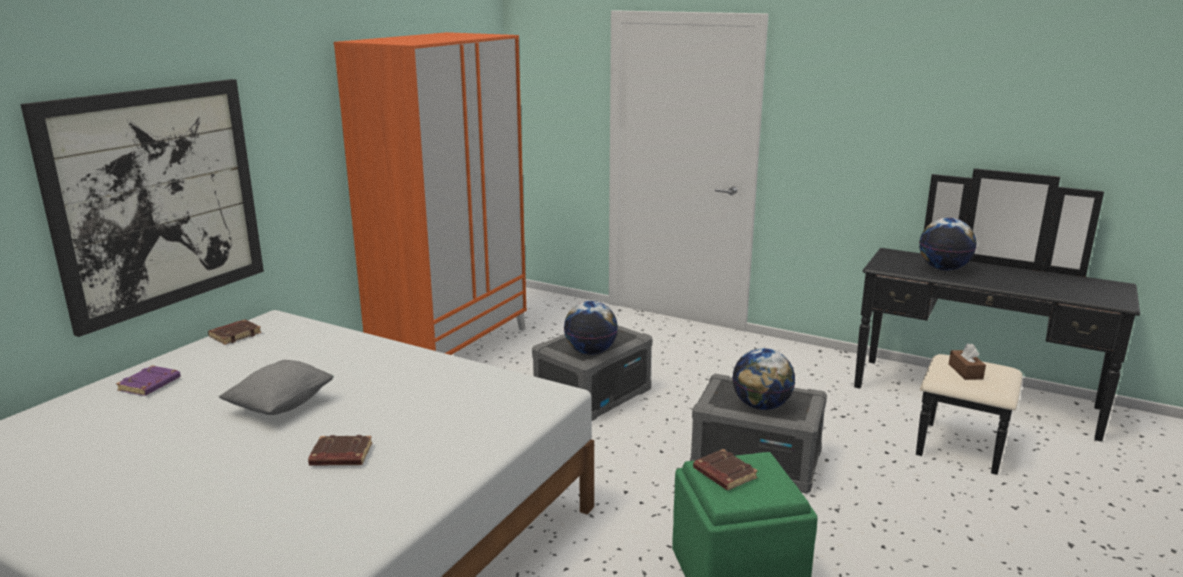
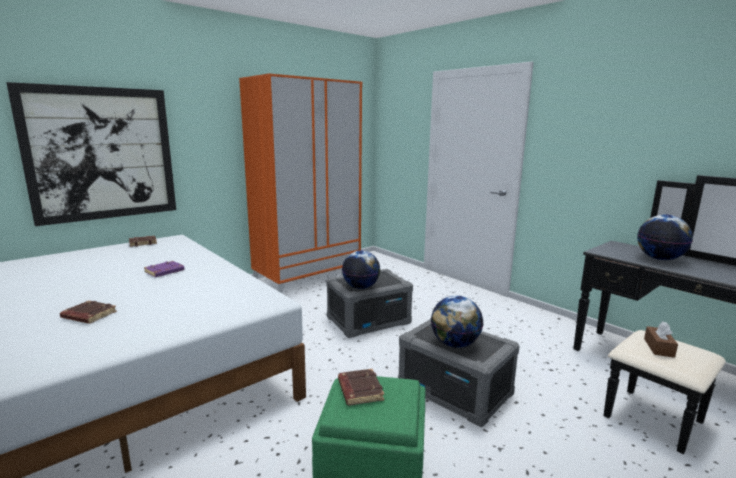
camera: 20 degrees right, 5 degrees down
(150, 385) = (63, 260): purple book -> purple book (164, 272)
(281, 405) = (106, 281): grey pillow -> none

